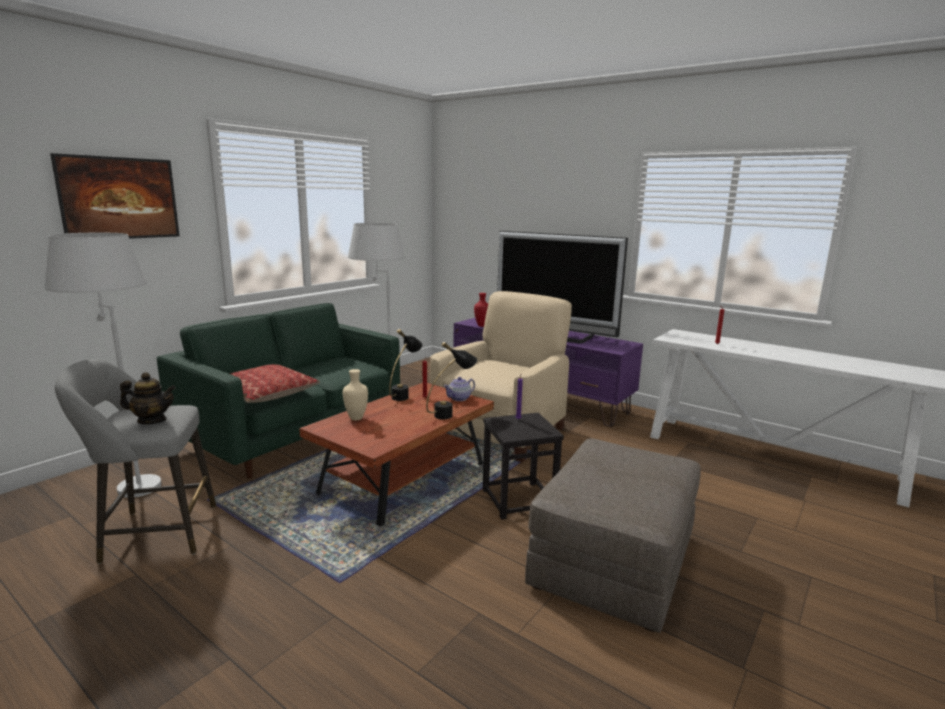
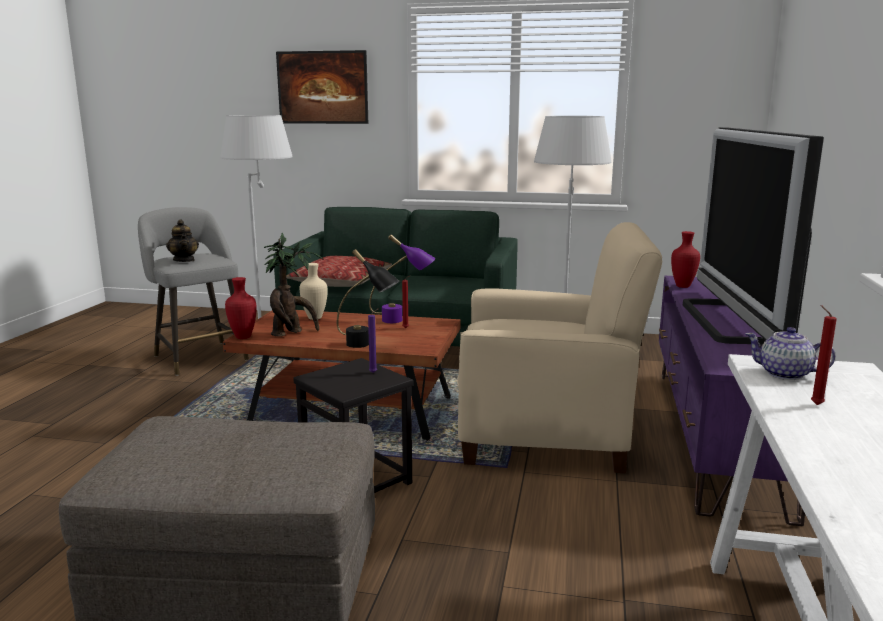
camera: 65 degrees right, 0 degrees up
(373, 449) = (244, 337): none -> red vase
(387, 431) = (291, 333): none -> potted plant
(404, 395) = (402, 320): black table lamp -> purple table lamp
(459, 398) = (423, 341): teapot -> teapot (785, 374)

